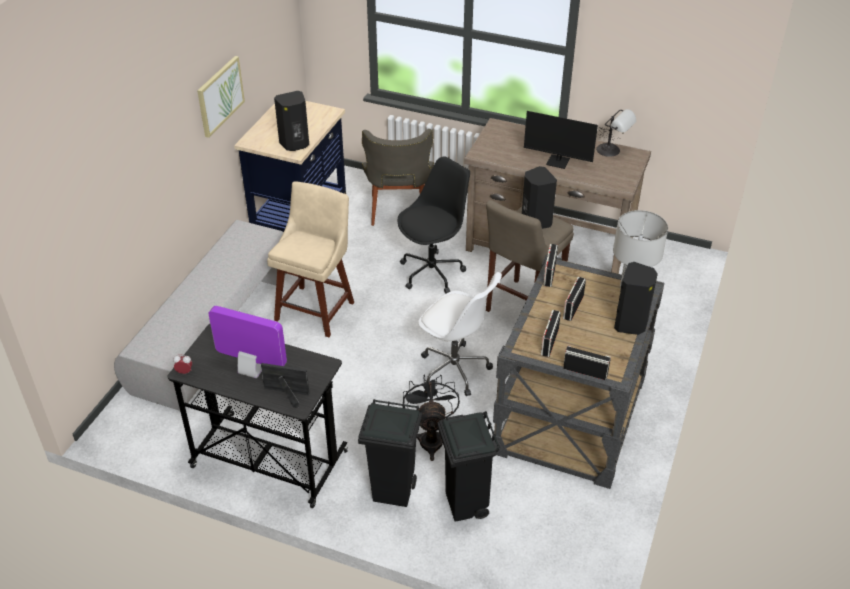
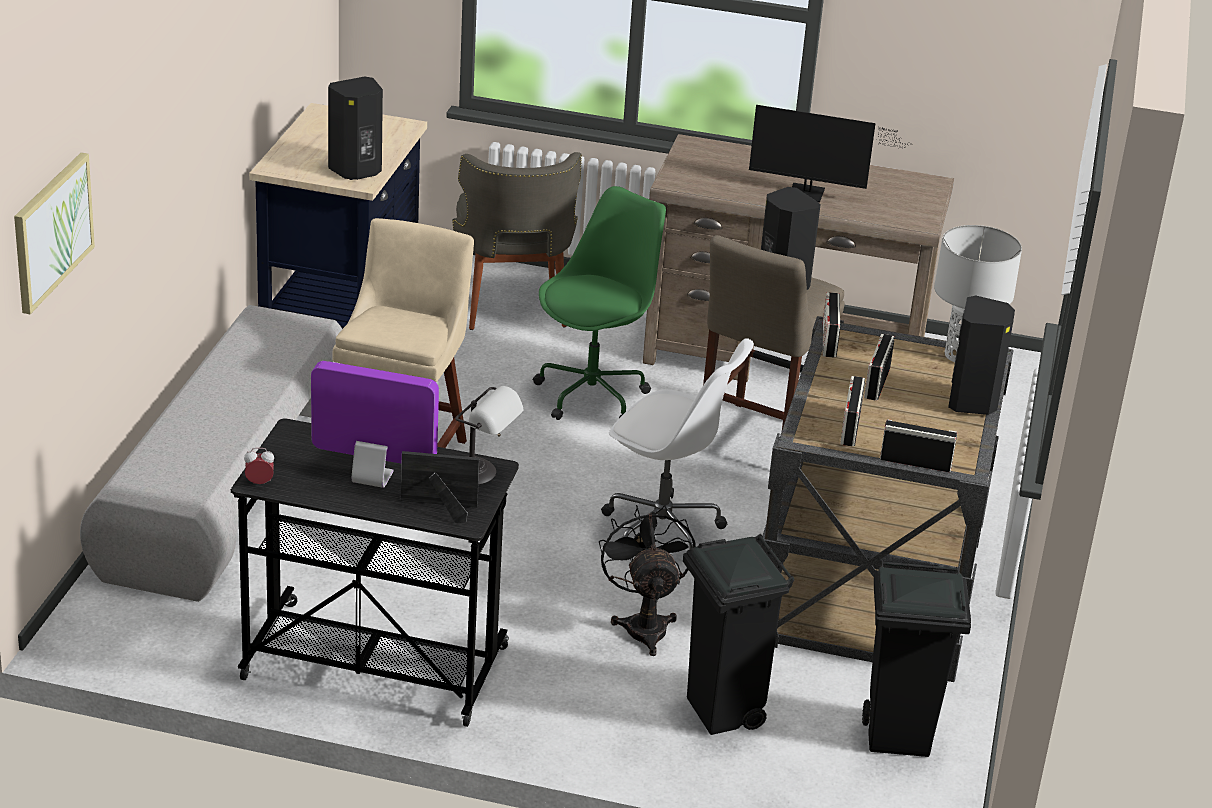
camera: 10 degrees left, 10 degrees down
(220, 95) = (238, 80): picture -> picture (51, 231)
(394, 492) = (599, 700): black trash can -> black trash can (899, 737)
(432, 272) = (593, 395): black office chair -> green office chair
(613, 151) = (892, 178): table lamp -> table lamp (481, 473)

